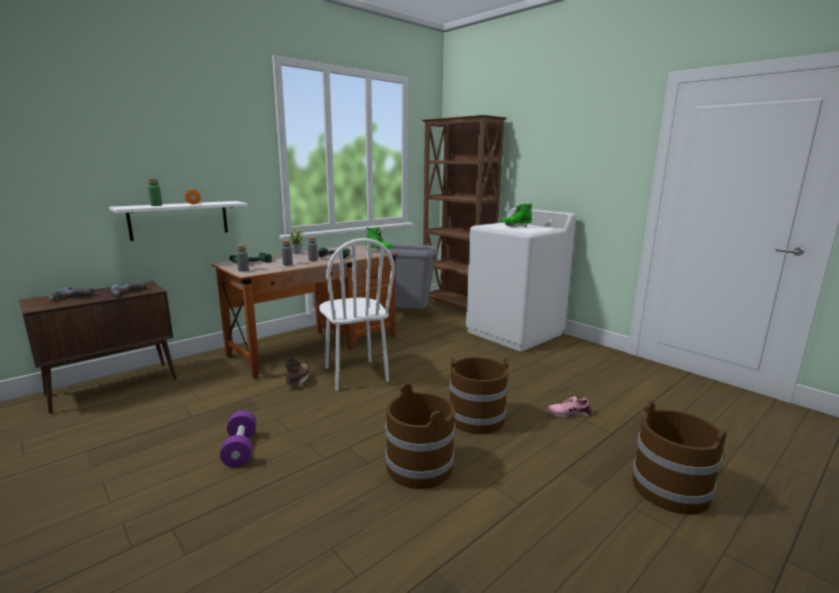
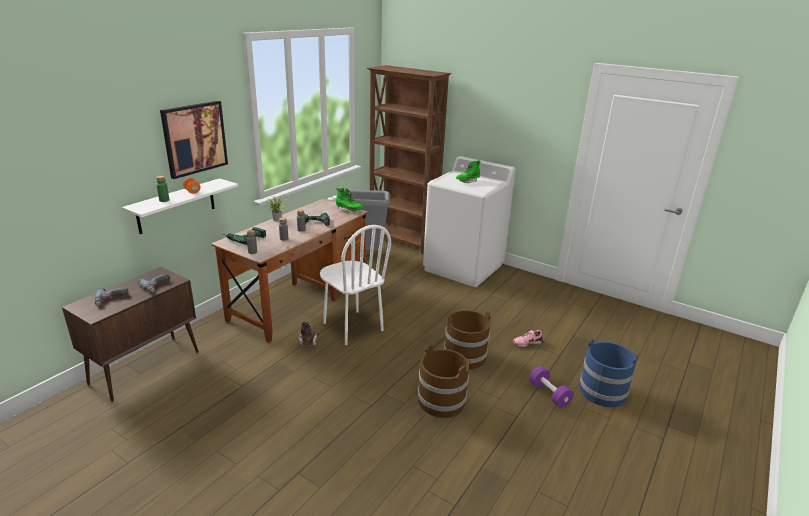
camera: 15 degrees left, 10 degrees up
(206, 152) = (194, 138): none -> picture
(240, 449) = (303, 408): purple dumbbell -> purple dumbbell (549, 394)
(671, 489) = (603, 391): brown bucket -> blue bucket

